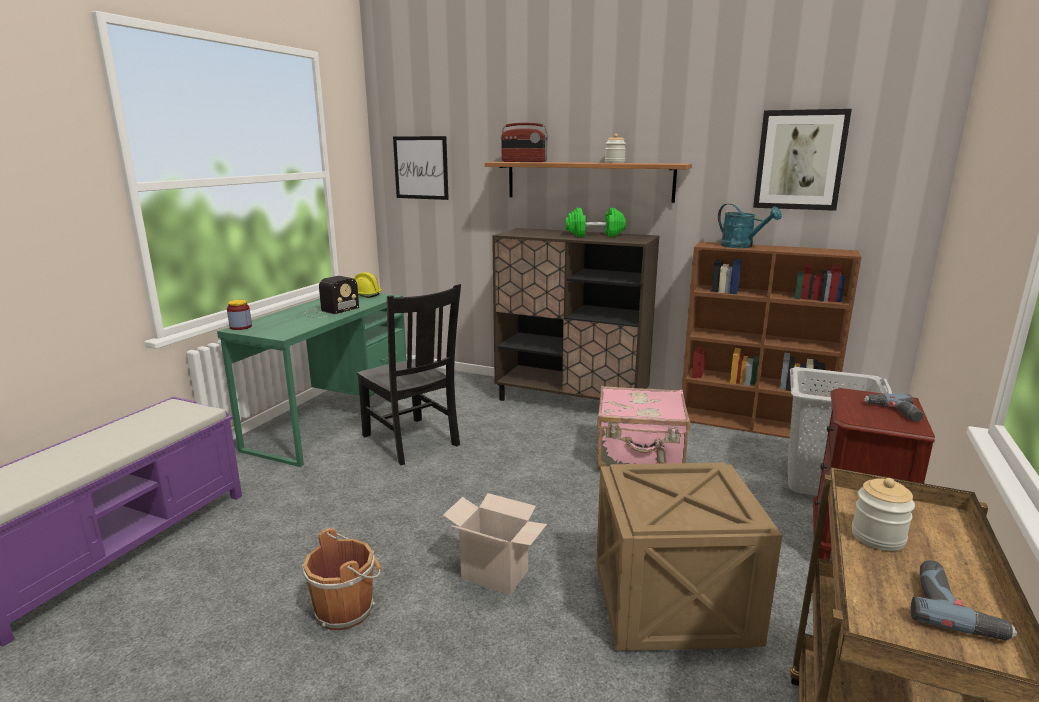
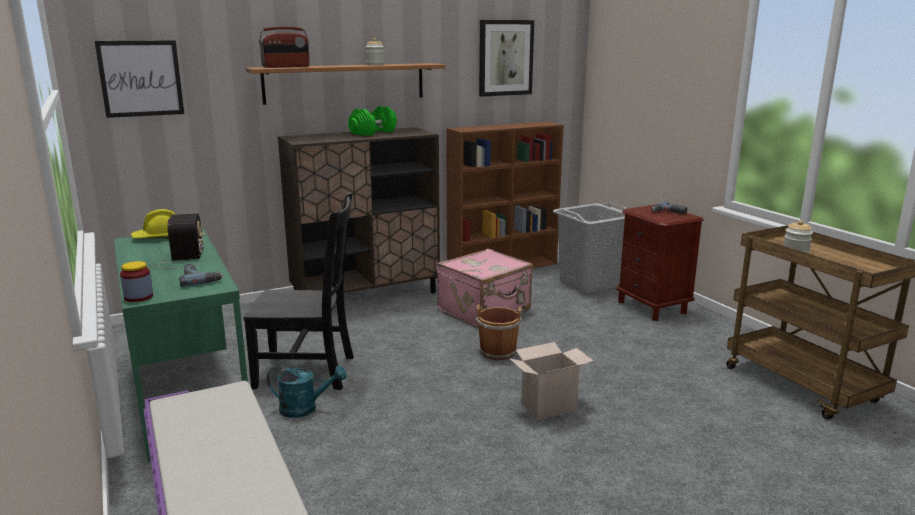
camera: 50 degrees left, 0 degrees up
(347, 609) = (516, 474): brown bucket -> brown bucket (497, 351)
(675, 604) = (643, 367): crate -> none
(742, 246) = (486, 127): turquoise watering can -> turquoise watering can (305, 408)
(954, 608) = (854, 262): power drill -> power drill (200, 278)

